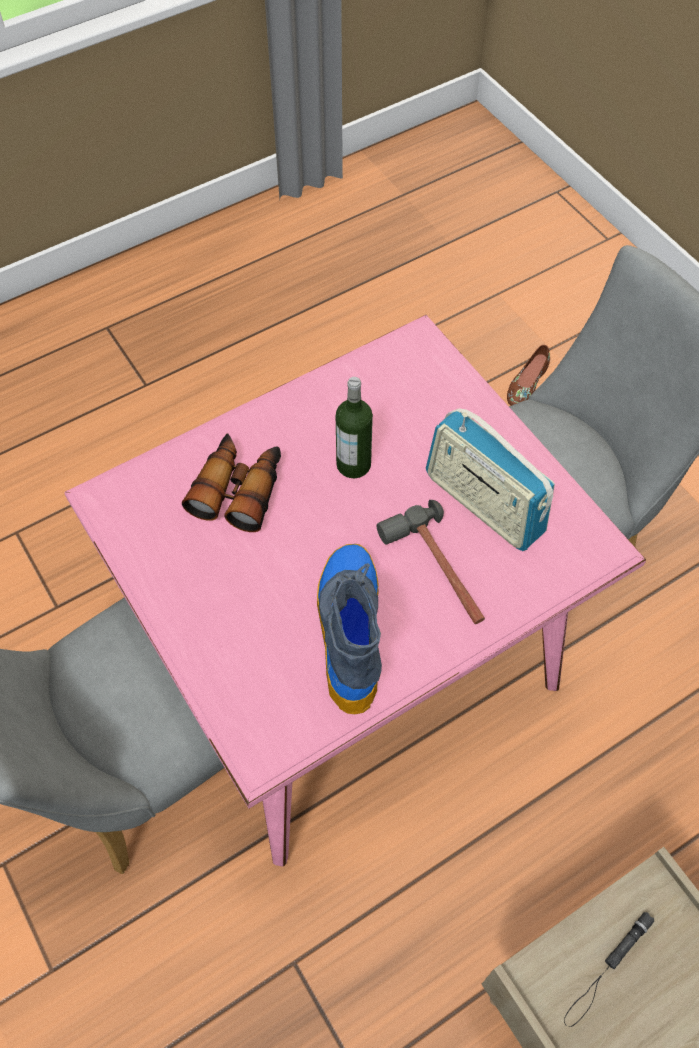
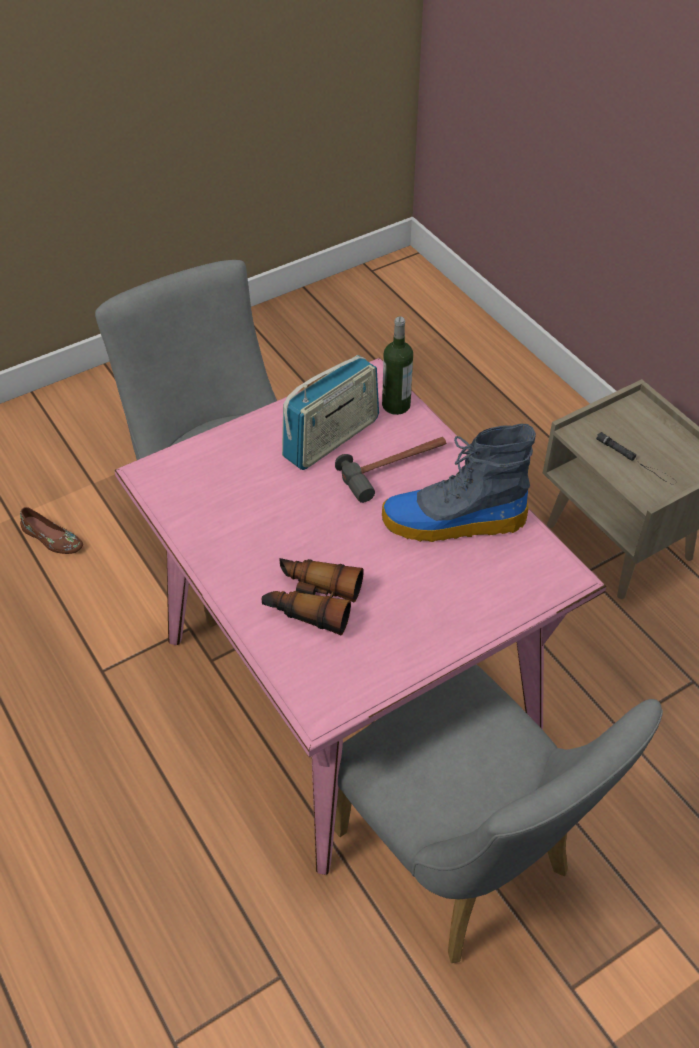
camera: 90 degrees left, 10 degrees down
(353, 464) = (288, 520): bottle -> bottle (396, 405)

